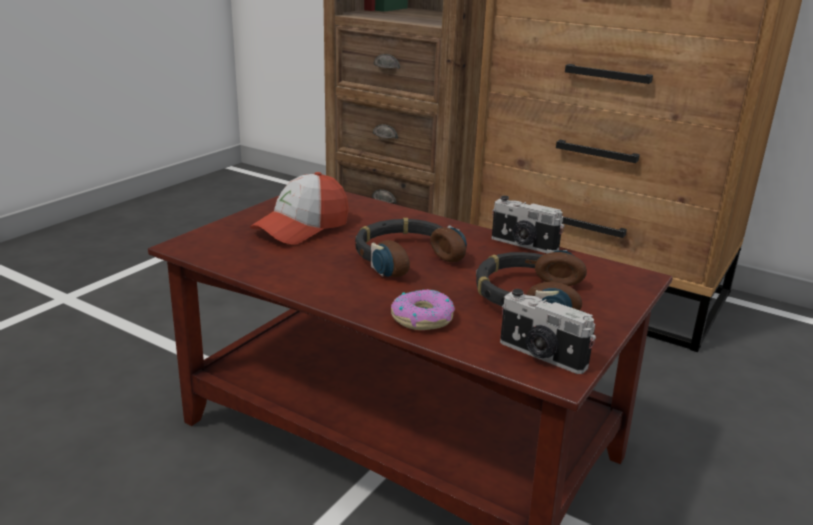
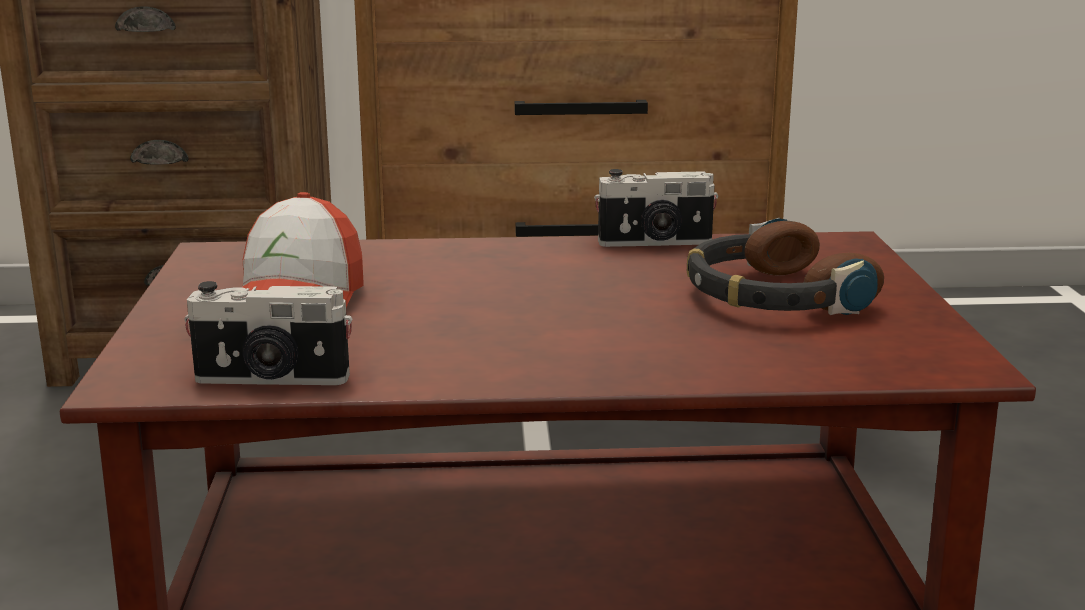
camera: 35 degrees left, 5 degrees down
(405, 257) = (533, 298): headphones -> none
(422, 318) = (701, 360): donut -> none
(541, 356) = (911, 353): camera -> camera (271, 380)

